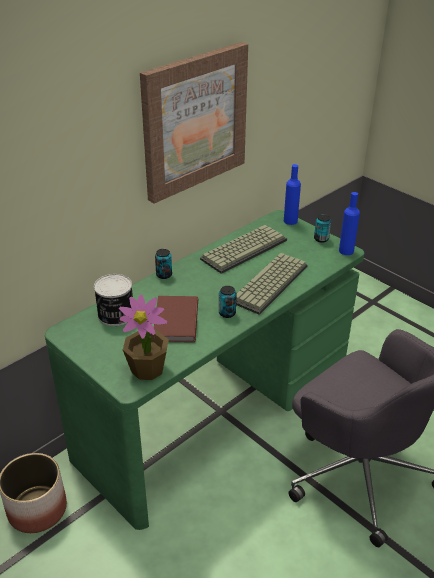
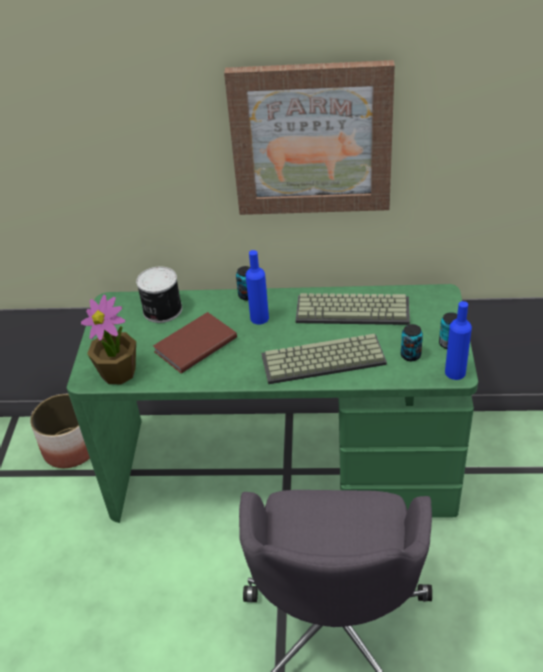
camera: 50 degrees right, 5 degrees up
(227, 313) = (244, 364): can -> can (410, 355)
(290, 221) = (447, 305): blue bottle -> blue bottle (259, 318)

